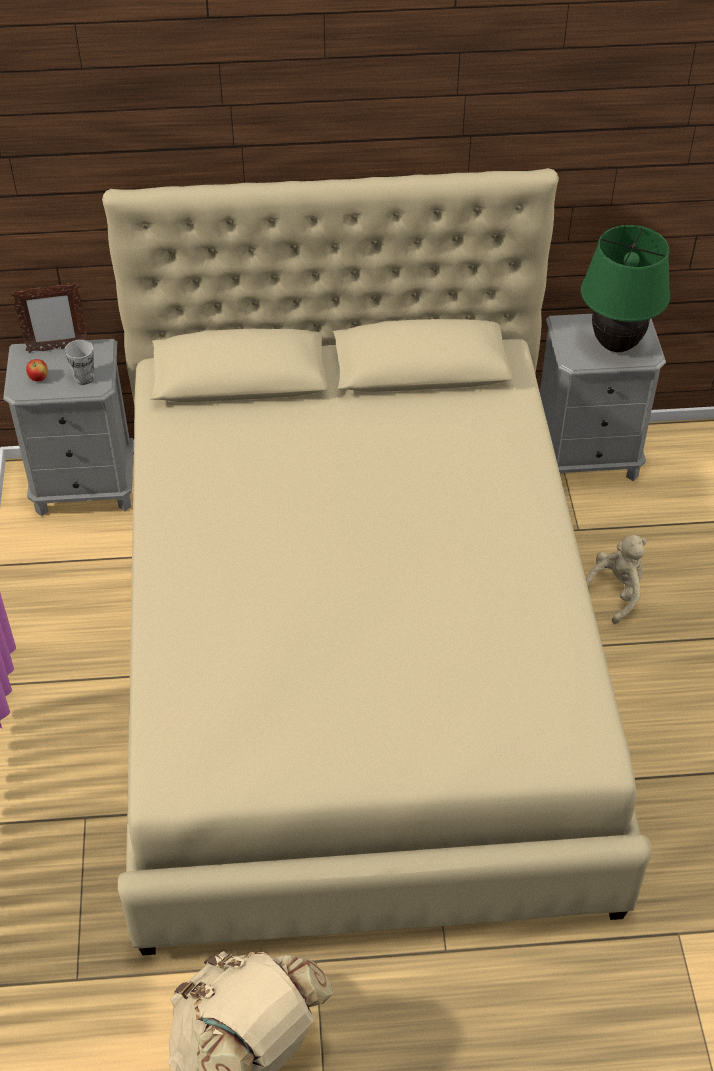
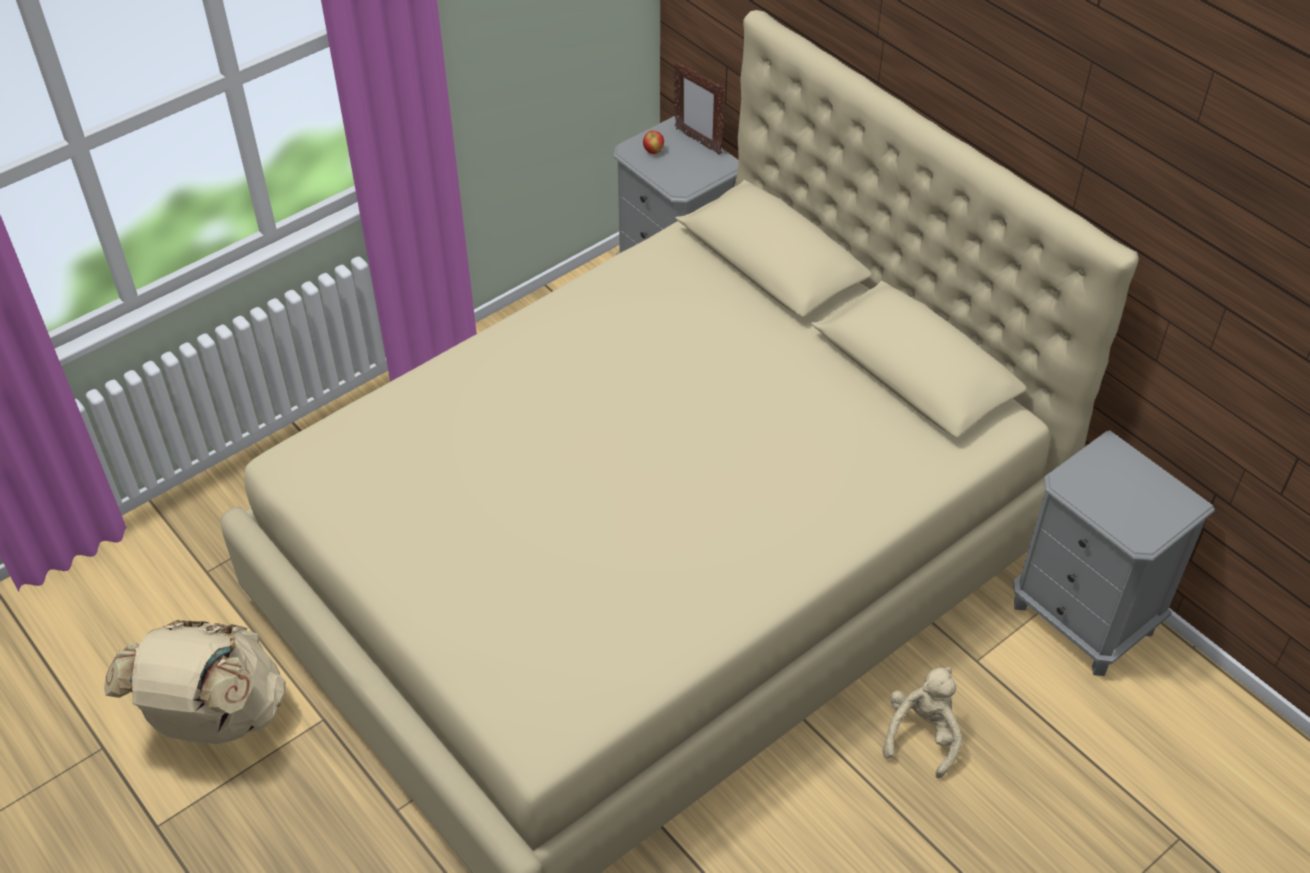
camera: 55 degrees right, 0 degrees up
(84, 377) = (681, 174): cup -> none
(614, 593) = (922, 735): beige plush toy -> beige plush toy turned 75 degrees counterclockwise
(615, 345) = (1126, 504): green table lamp -> none

